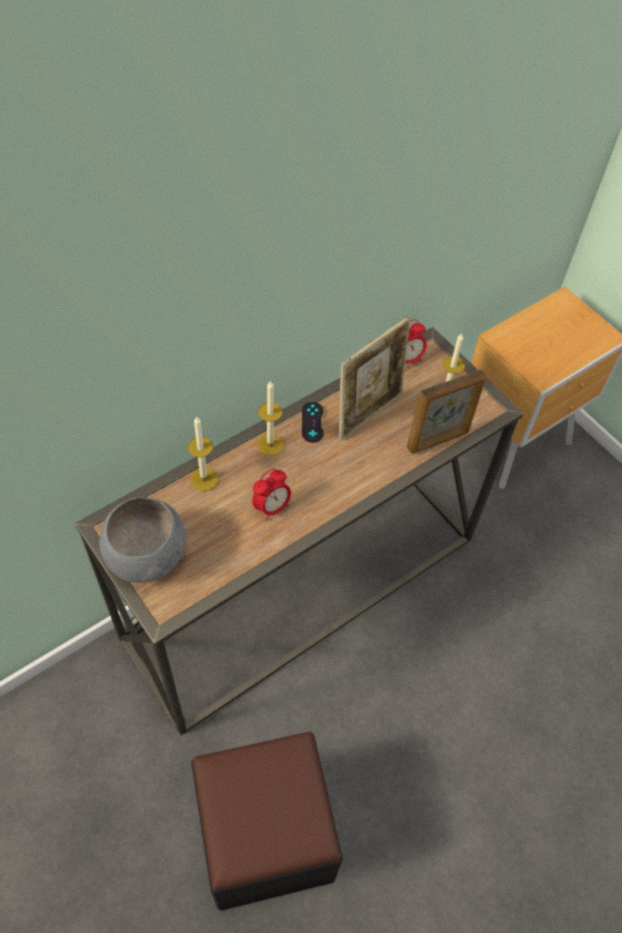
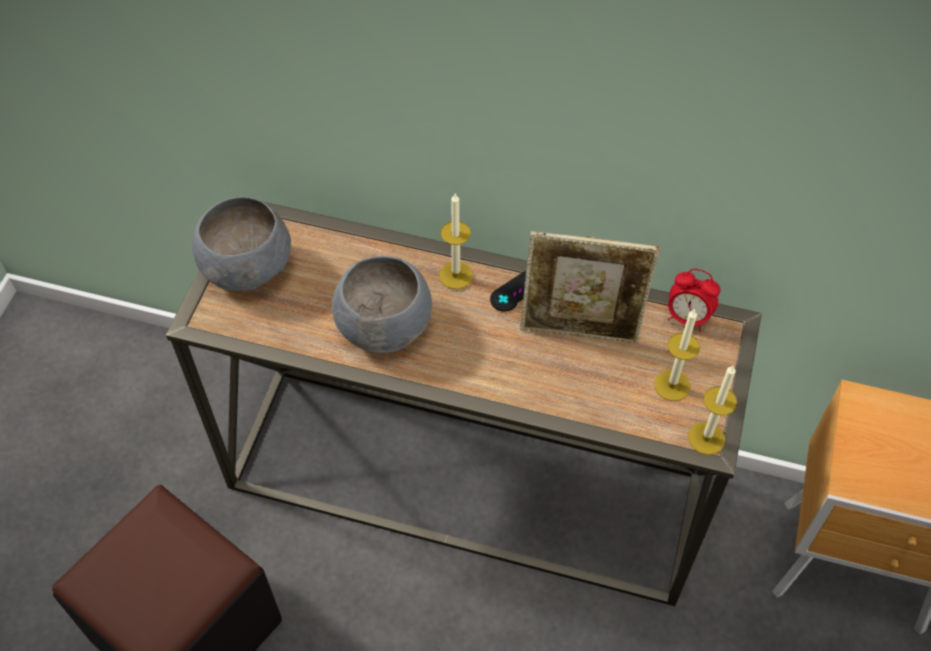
camera: 55 degrees right, 0 degrees up
(204, 479) = (367, 252): candle -> candle (706, 438)
(272, 507) = (386, 325): alarm clock -> grey bowl
(438, 440) = (608, 414): picture frame -> none

